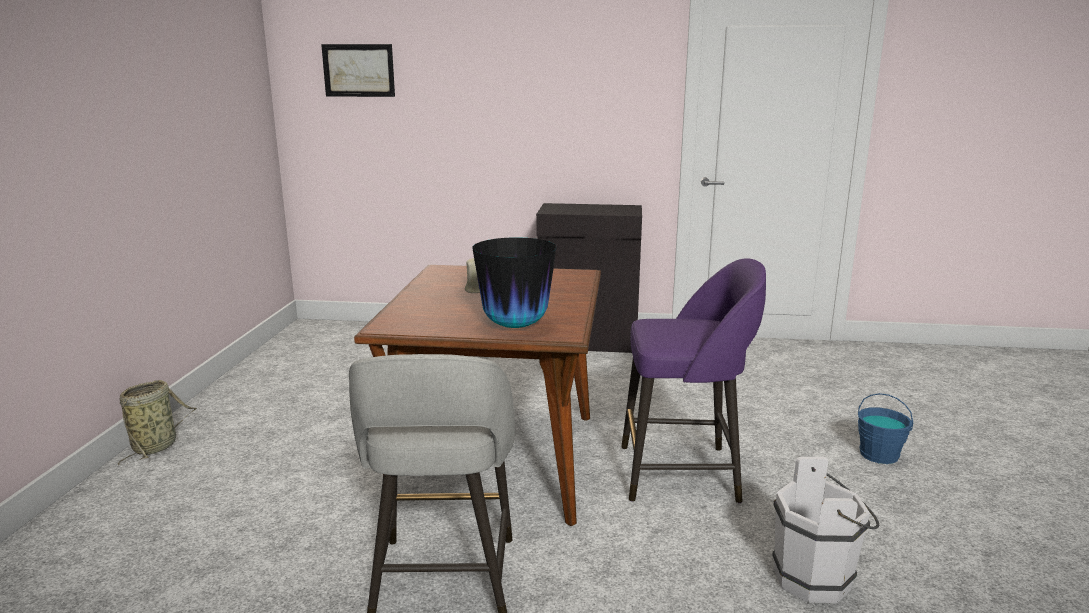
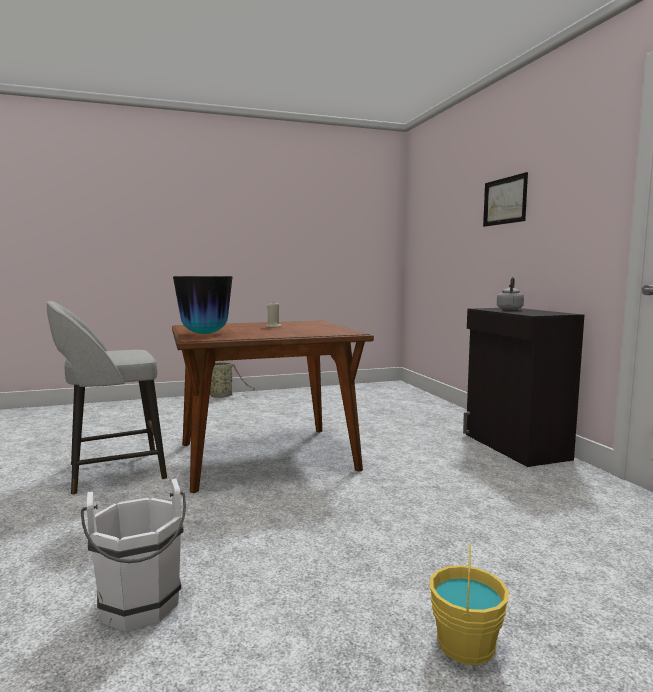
camera: 65 degrees right, 10 degrees down
(358, 70) = (434, 206): picture -> picture (505, 201)
(567, 207) = (510, 309): none -> grey kettle
(683, 473) = (299, 520): purple stool -> none
(879, 454) = (466, 645): blue bucket -> yellow bucket

